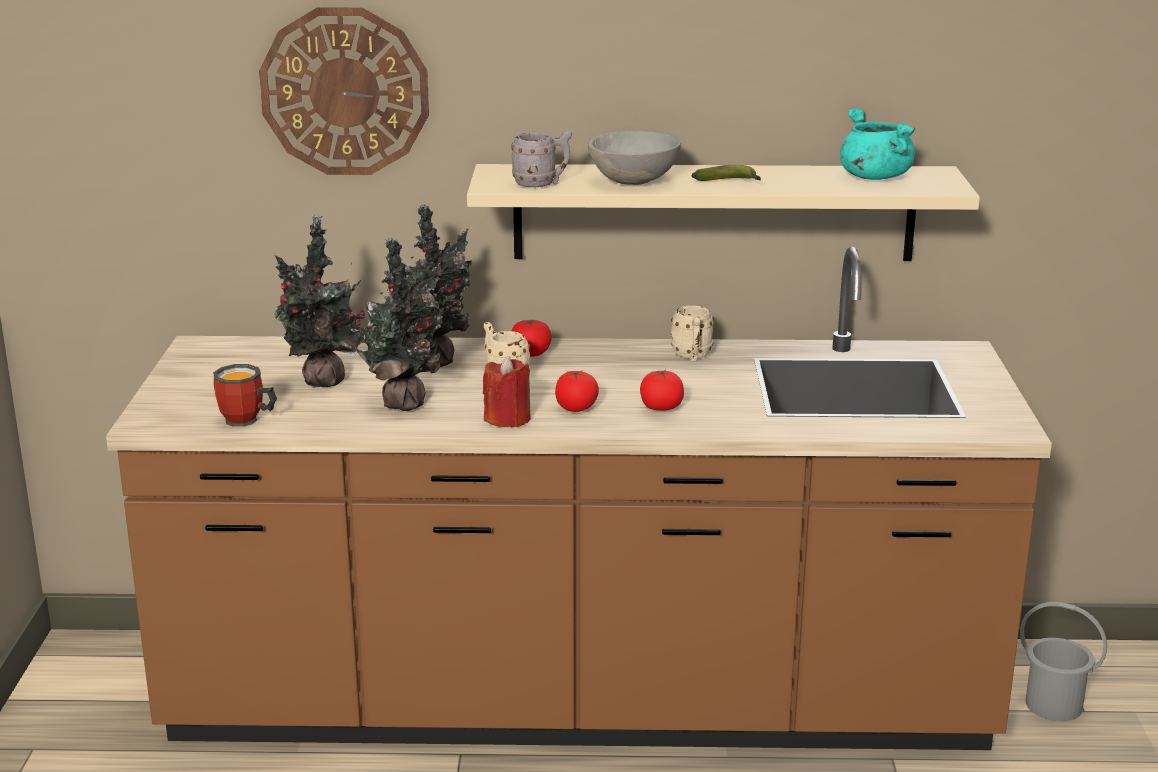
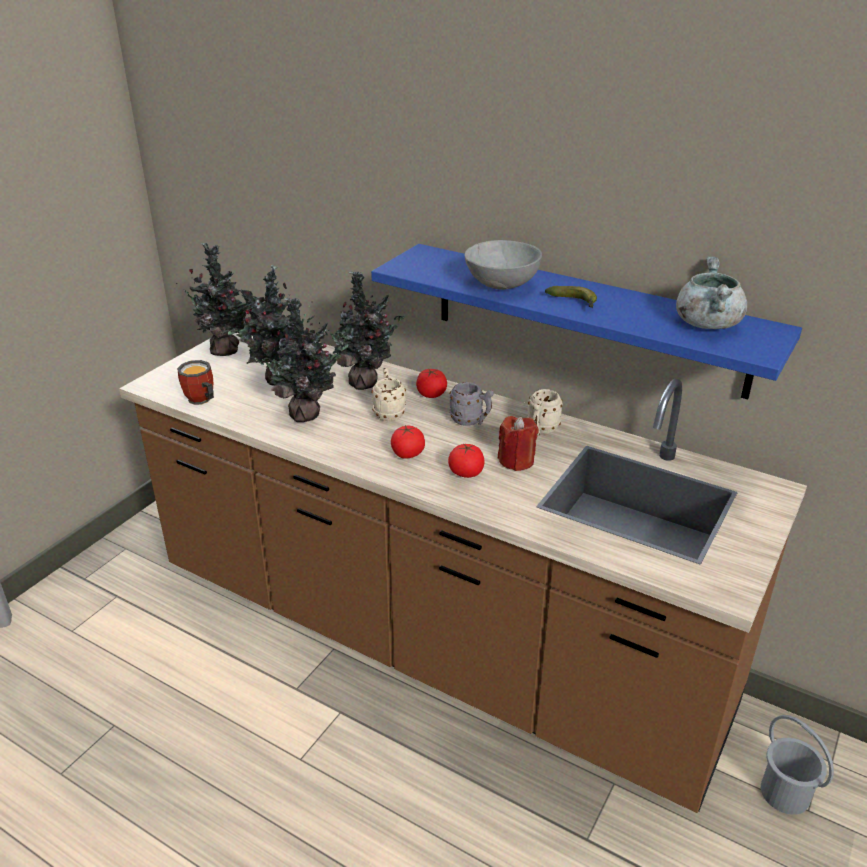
camera: 30 degrees right, 10 degrees up
(205, 368) = (228, 350): none -> potted plant
(345, 92) = (336, 173): wall clock -> none
(508, 419) = (352, 449): red candle -> red candle (516, 461)
(542, 184) = (433, 273): grey mug -> grey mug (471, 421)
(713, 212) = (587, 319): beige shelf -> blue shelf
(873, 176) = (706, 323): turquoise cooking pot -> grey cooking pot

